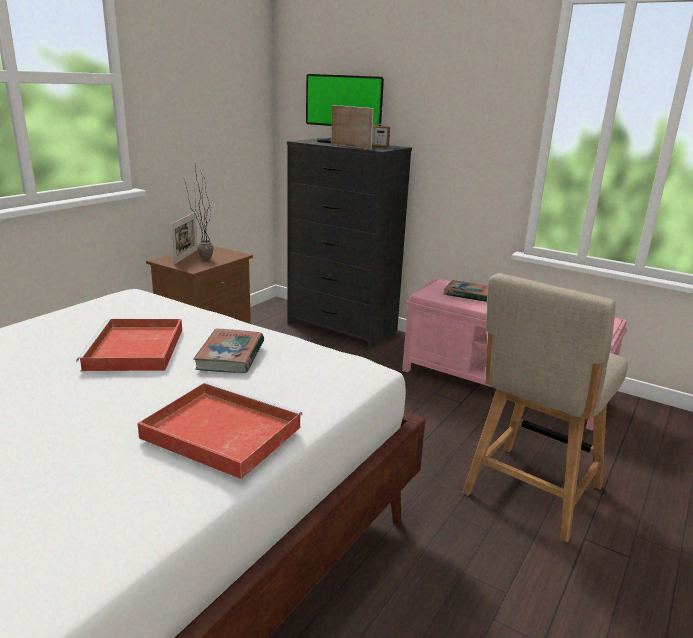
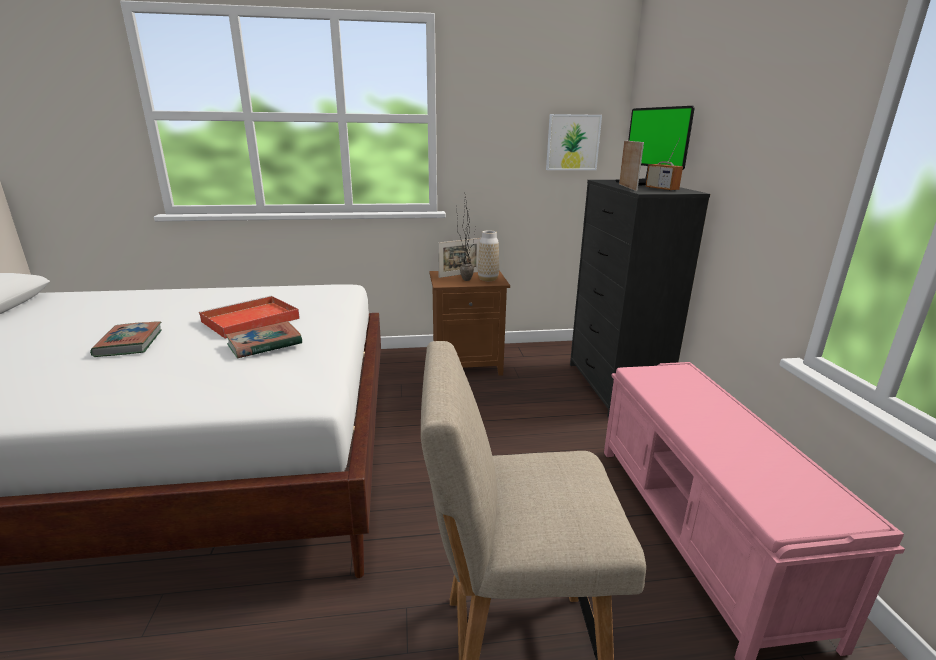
camera: 50 degrees right, 0 degrees up
(219, 432) = (129, 385): red tray -> none
(222, 254) = (488, 279): none -> vase
(240, 104) = (573, 142): none -> picture
(468, 294) = (687, 391): book -> book (130, 343)

